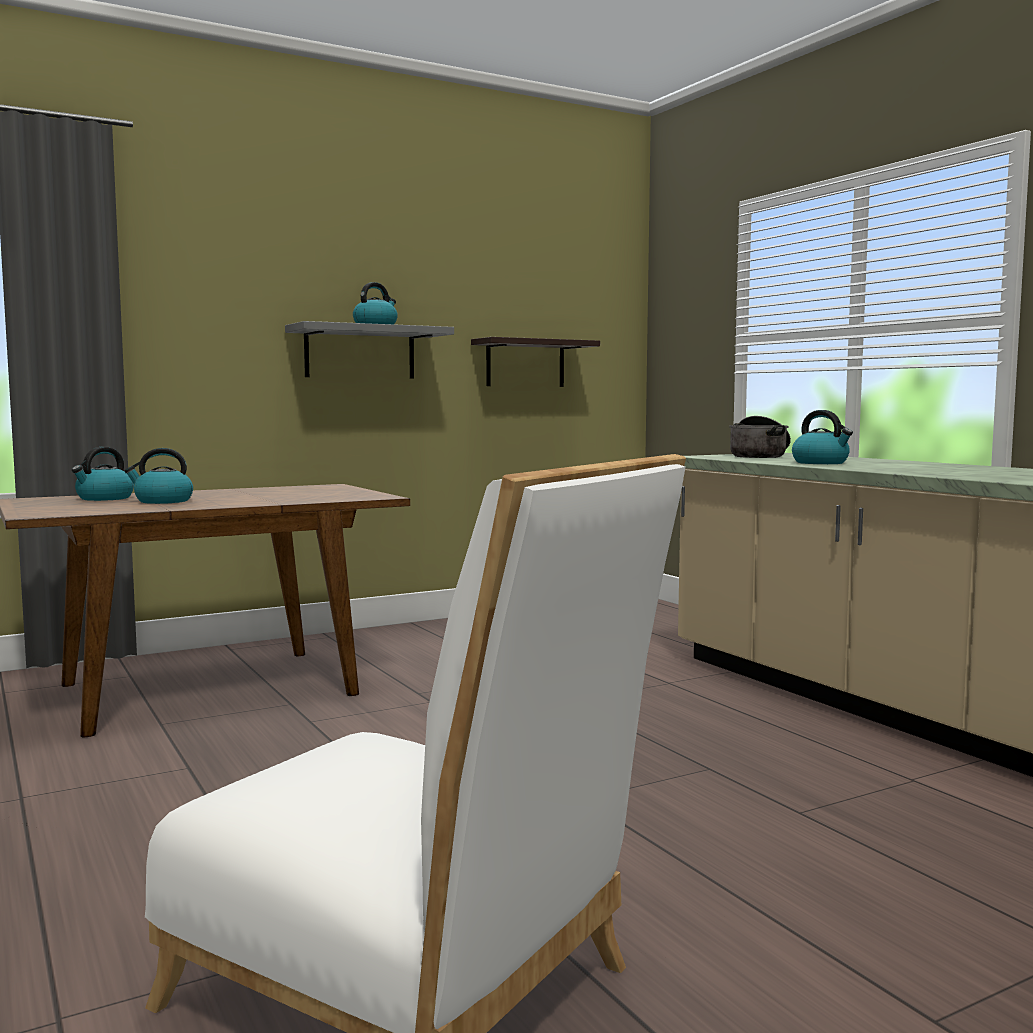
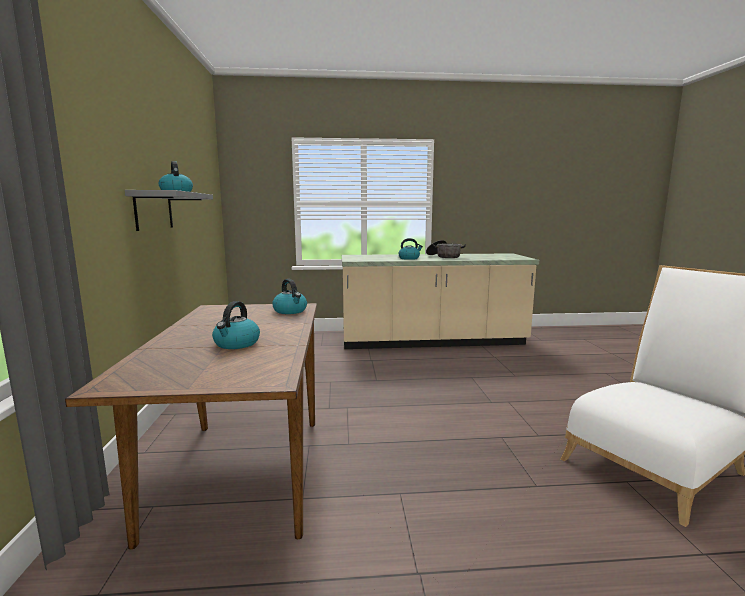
camera: 65 degrees left, 5 degrees up
(104, 498) = (173, 358): kettle -> kettle (290, 311)
(525, 363) = (199, 214): shelf -> none
(759, 455) = (361, 257): cooking pot -> cooking pot (444, 256)

